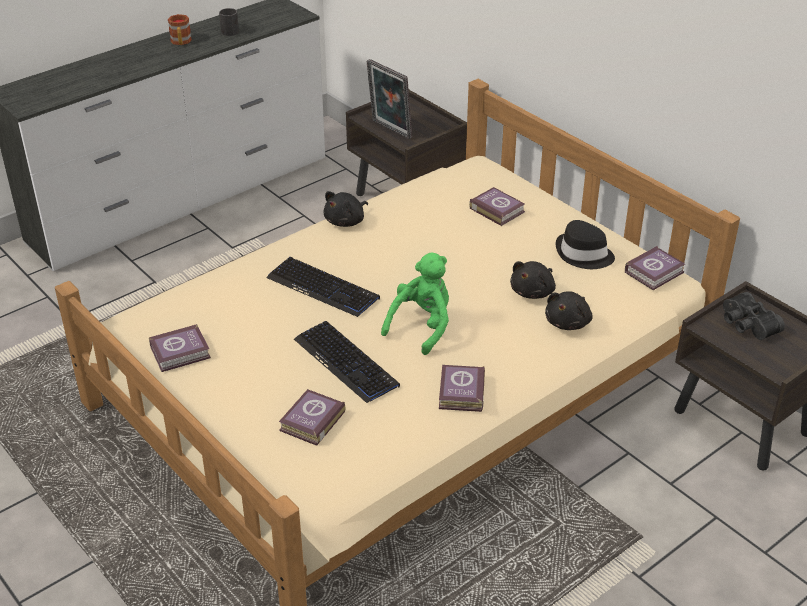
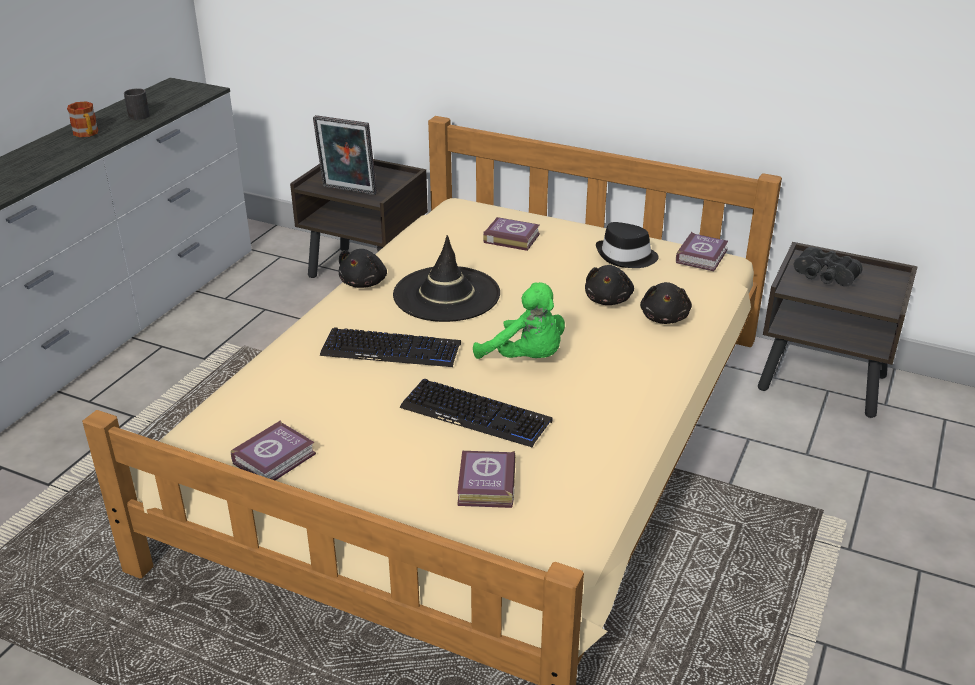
camera: 25 degrees left, 5 degrees down
(402, 250) = (446, 294): none -> black hat
(422, 326) = (526, 358): green plush toy -> green plush toy turned 120 degrees clockwise
(460, 393) = (618, 410): book -> none

